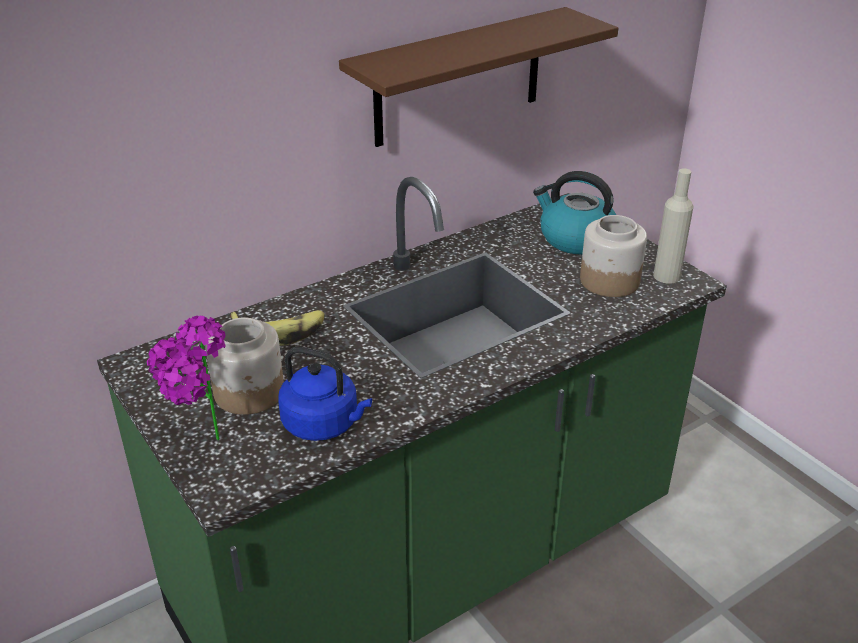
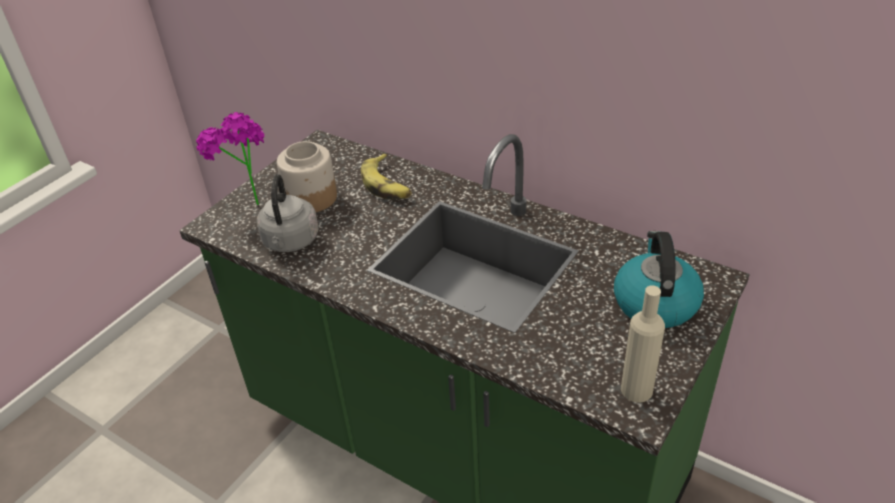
camera: 70 degrees right, 5 degrees up
(324, 424) = (290, 242): blue kettle -> grey kettle
(458, 77) = (626, 79): brown shelf -> none
(608, 280) = (592, 346): jar -> none

